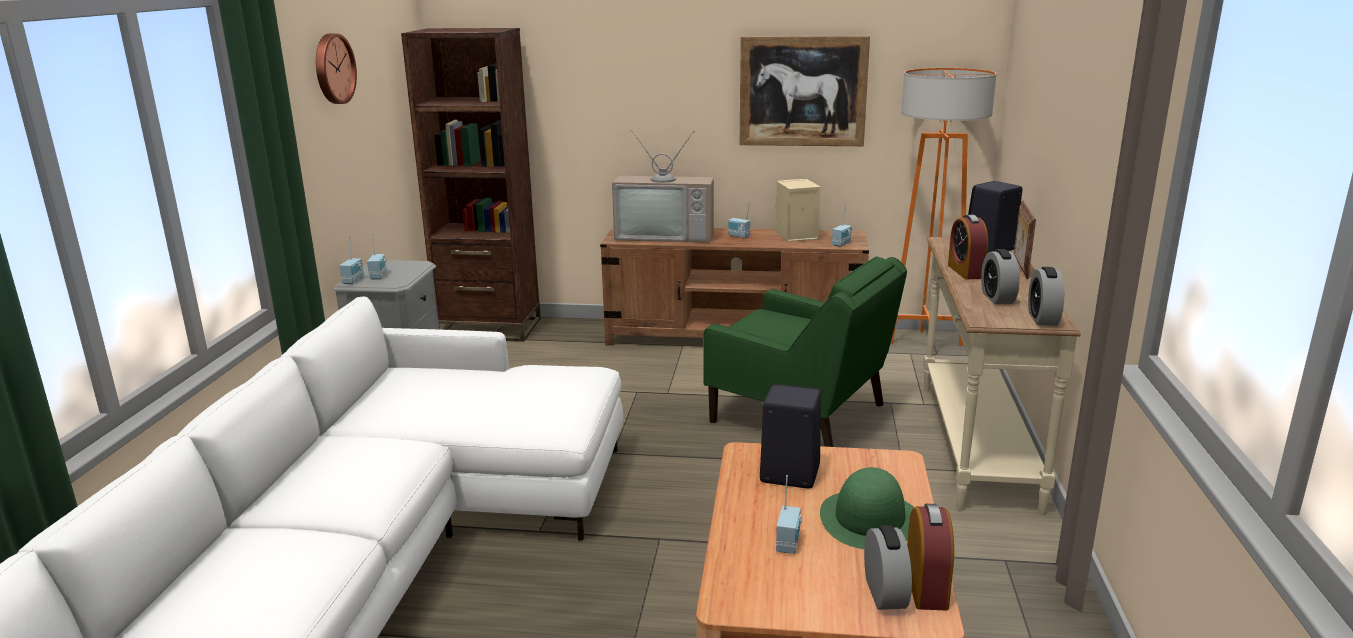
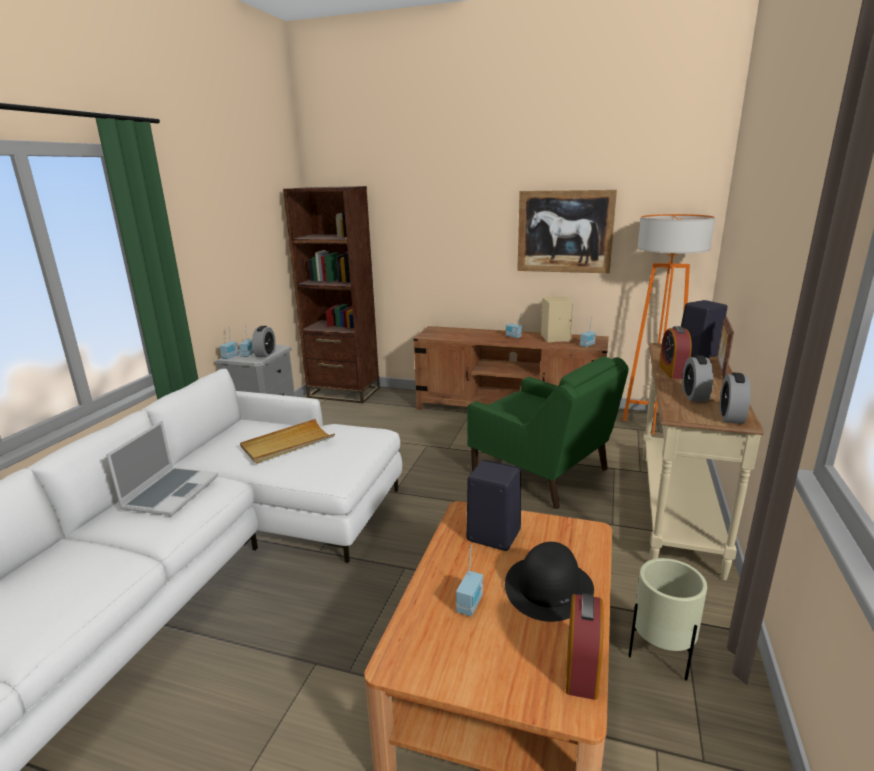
camera: 10 degrees right, 0 degrees up
(332, 69) = (221, 209): wall clock -> none
(351, 461) = (171, 492): none -> laptop
(479, 393) = (287, 444): none -> beige tray
(666, 235) = (461, 334): television -> none
(869, 519) = (548, 587): green hat -> black hat
(885, 593) = (540, 671): alarm clock -> alarm clock (265, 354)
(984, 598) = (659, 656): none -> beige planter

